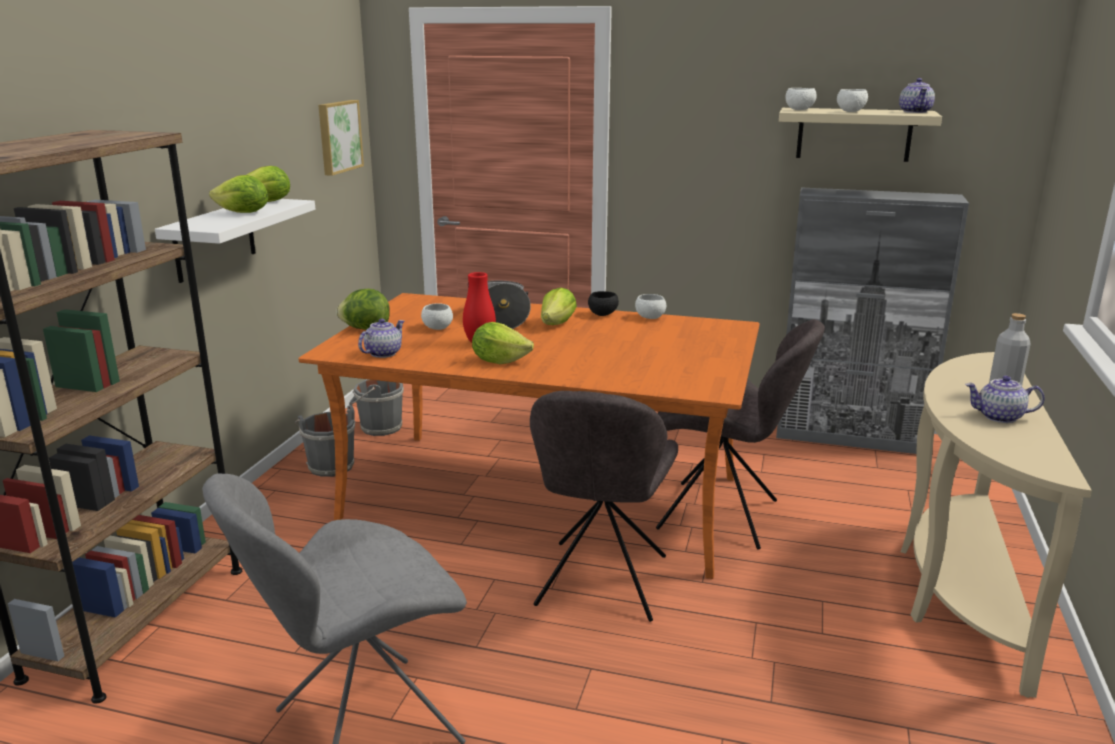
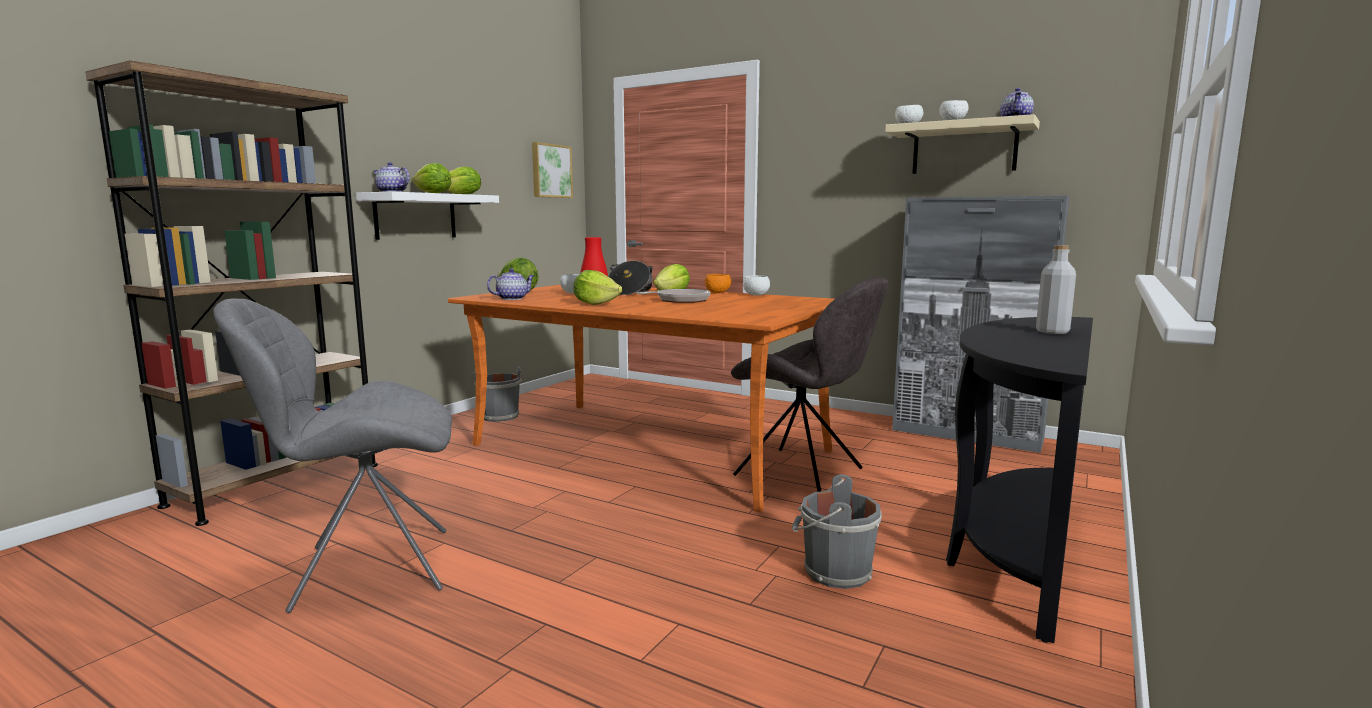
camera: 15 degrees right, 10 degrees down
(379, 427) = (556, 399): grey bucket -> grey bucket (834, 572)
(583, 342) = (679, 300): none -> frying pan
(600, 584) = (653, 504): grey chair -> none
(602, 314) = (717, 293): black bowl -> orange bowl
(957, 589) = (1013, 548): beige console table -> black console table
(999, 417) = (1030, 340): teapot -> teapot (391, 192)

